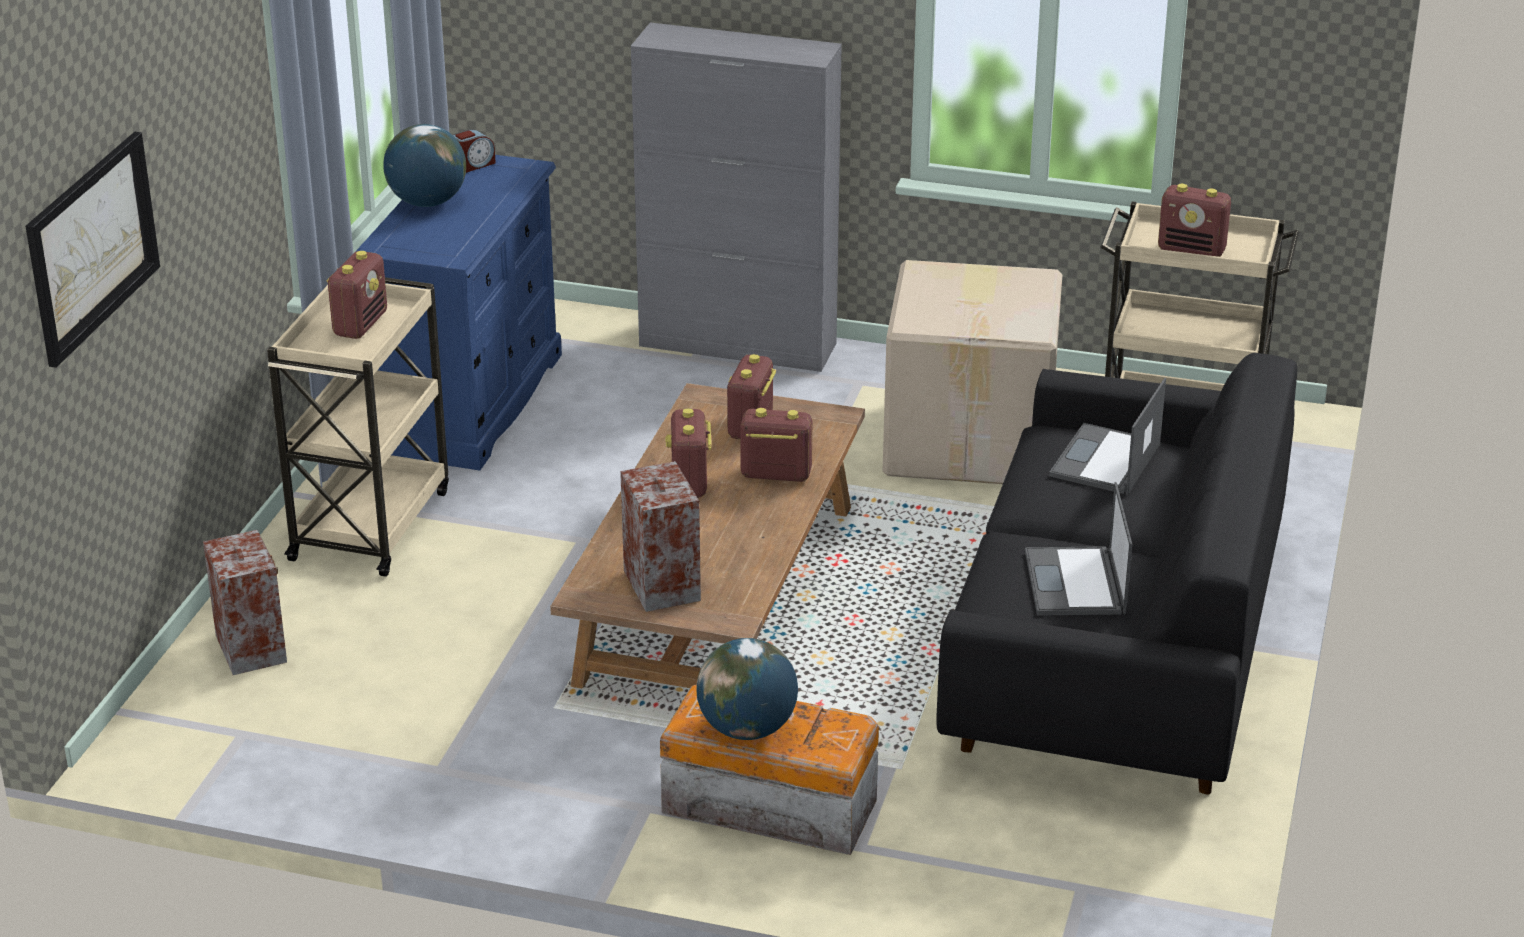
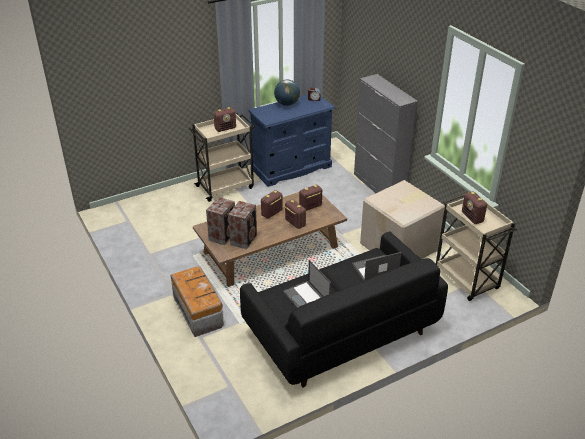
camera: 45 degrees right, 5 degrees up
(91, 246) = (117, 74): picture -> none
(251, 647) = (159, 202): speaker -> speaker (244, 239)
(748, 729) = (189, 285): globe -> none
(1075, 583) = (307, 298): laptop -> laptop turned 75 degrees counterclockwise

